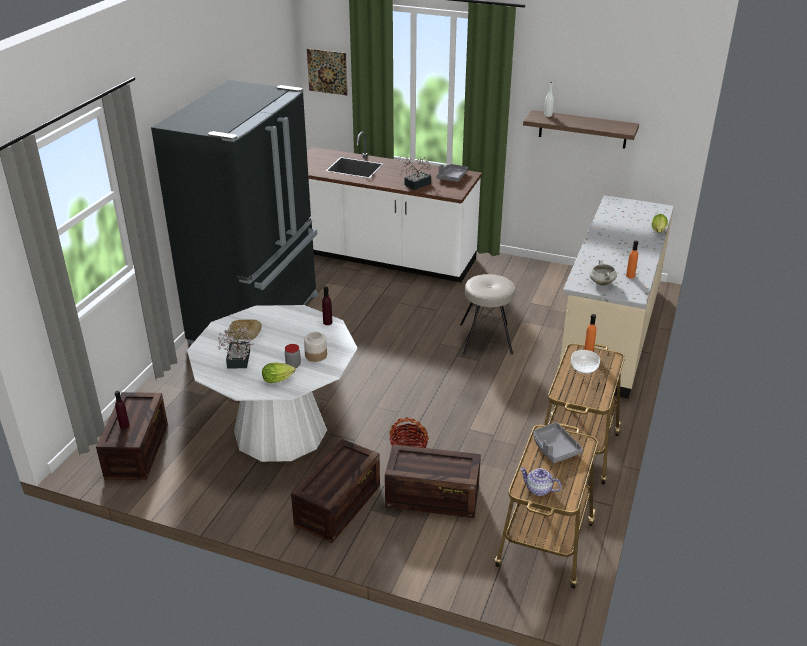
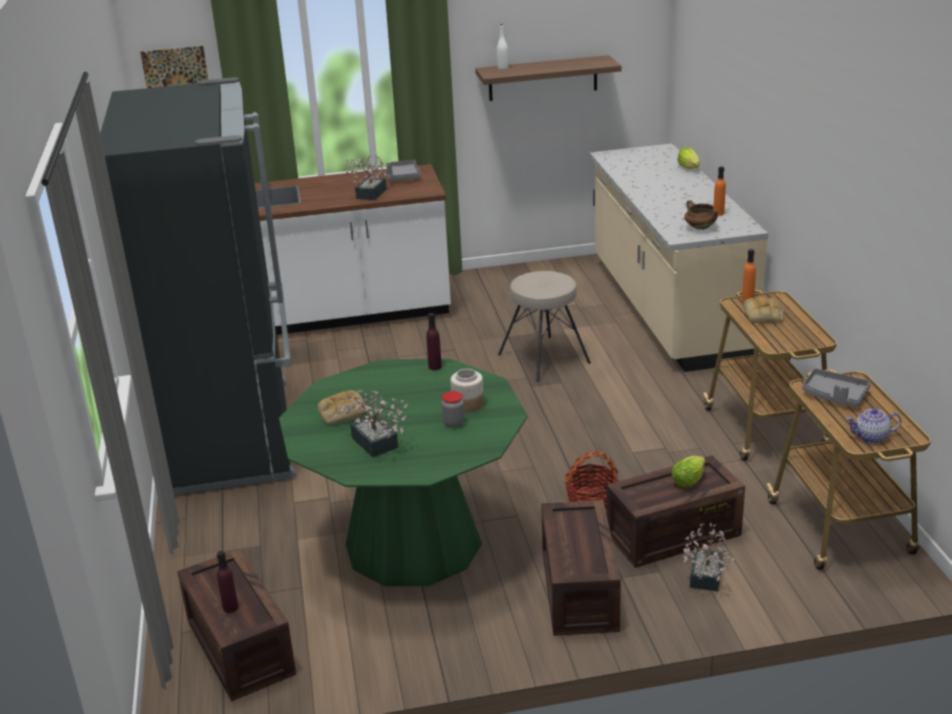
camera: 30 degrees left, 5 degrees down
(279, 379) = (457, 443): lettuce -> lettuce (690, 480)
(280, 431) = (413, 543): white dining table -> green dining table
(418, 536) = (704, 579): none -> potted plant
(584, 368) = (764, 316): bowl -> bread
(601, 283) = (699, 228): white cooking pot -> brown cooking pot

